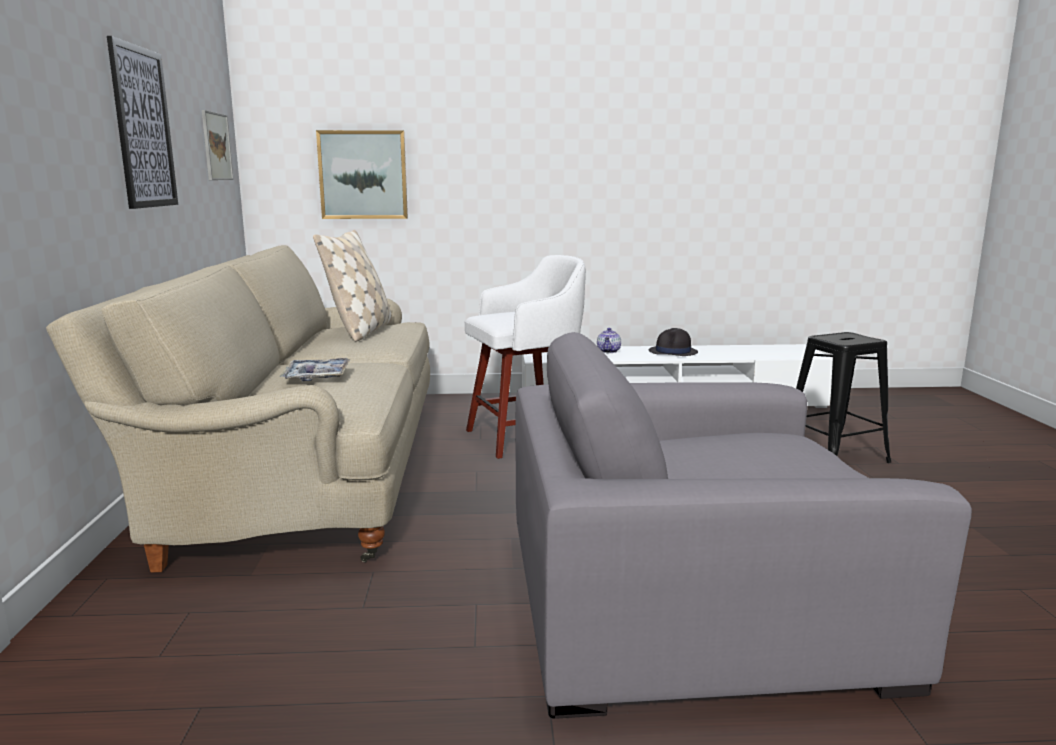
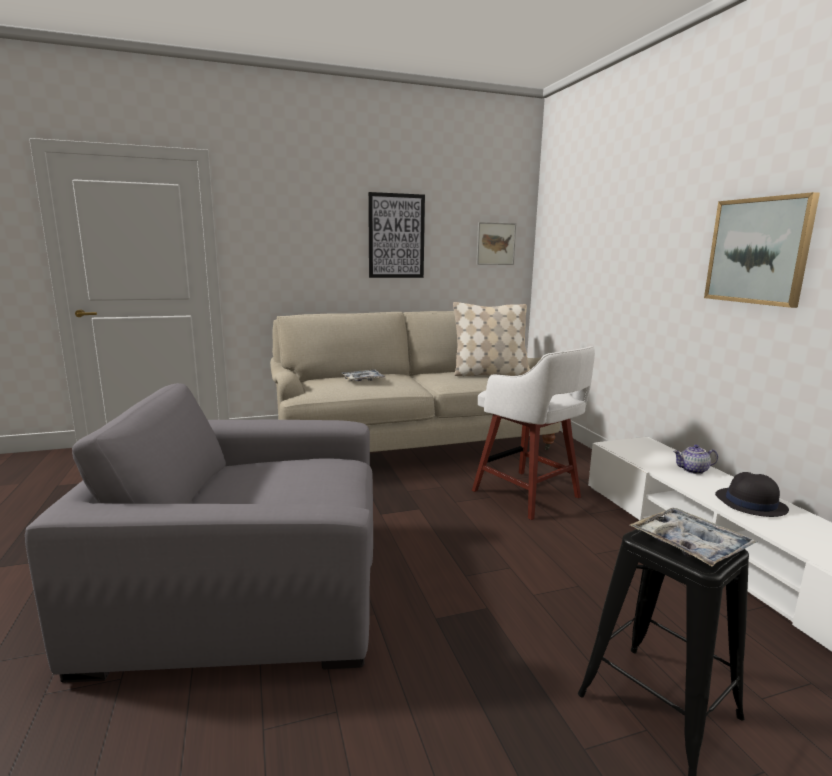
camera: 75 degrees right, 0 degrees up
(363, 175) = (580, 264): picture -> picture (758, 251)
(691, 602) = (249, 586): grey armchair -> grey armchair turned 75 degrees counterclockwise
(849, 337) = (690, 545): none -> tray

